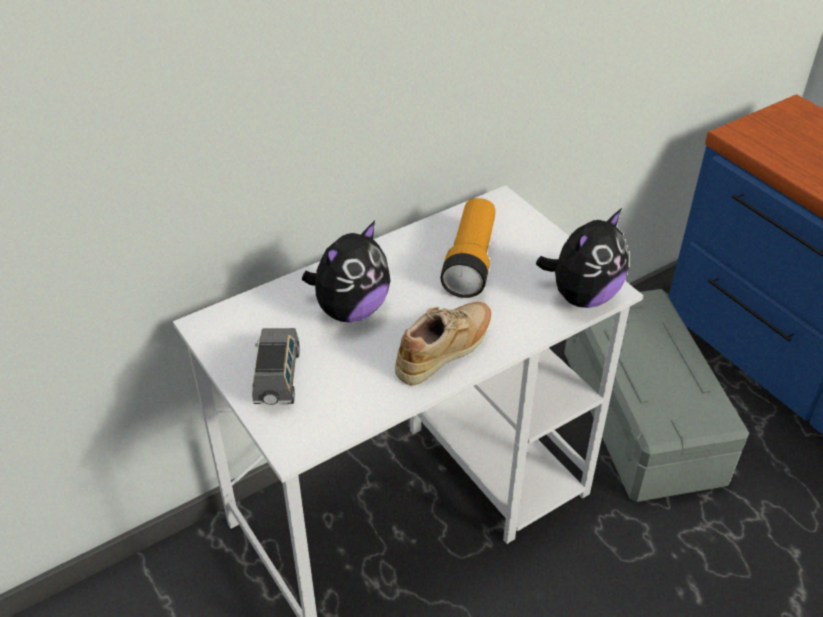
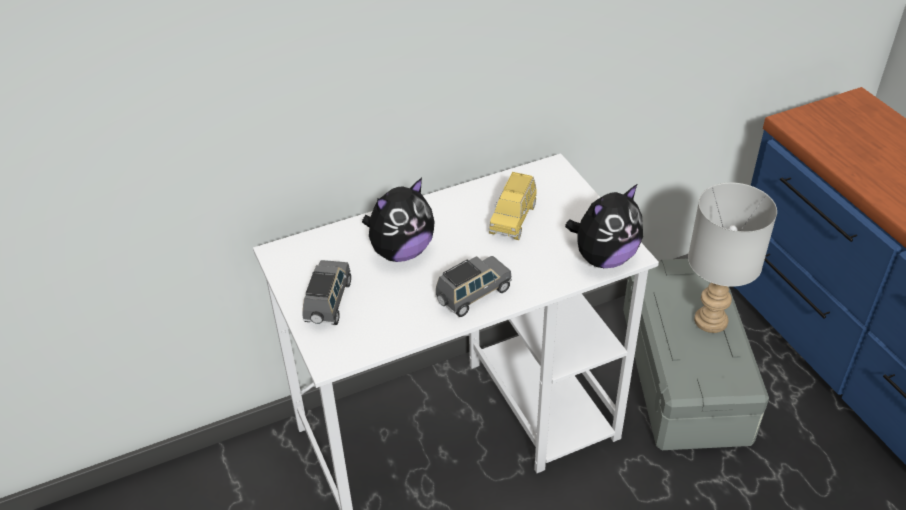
camera: 10 degrees right, 0 degrees up
(445, 353) = (472, 295): beige shoe -> grey toy car
(470, 261) = (513, 219): flashlight -> yellow toy car
(670, 354) = (710, 319): none -> grey table lamp

